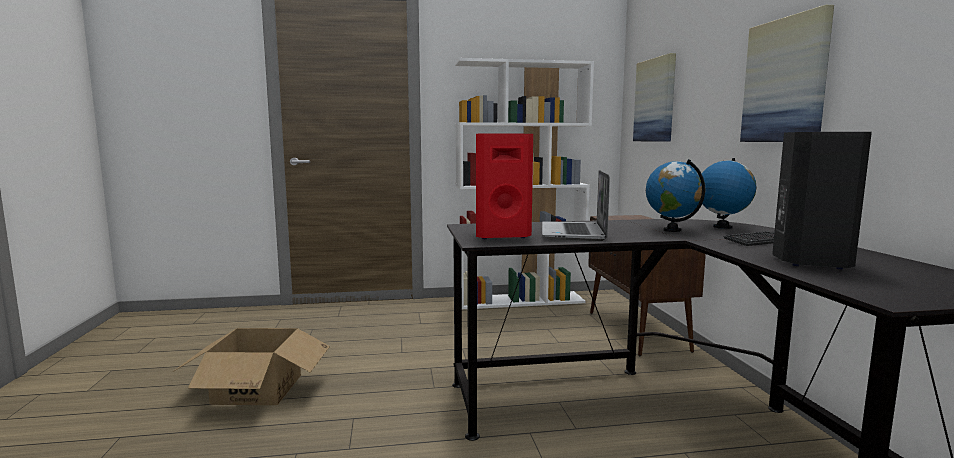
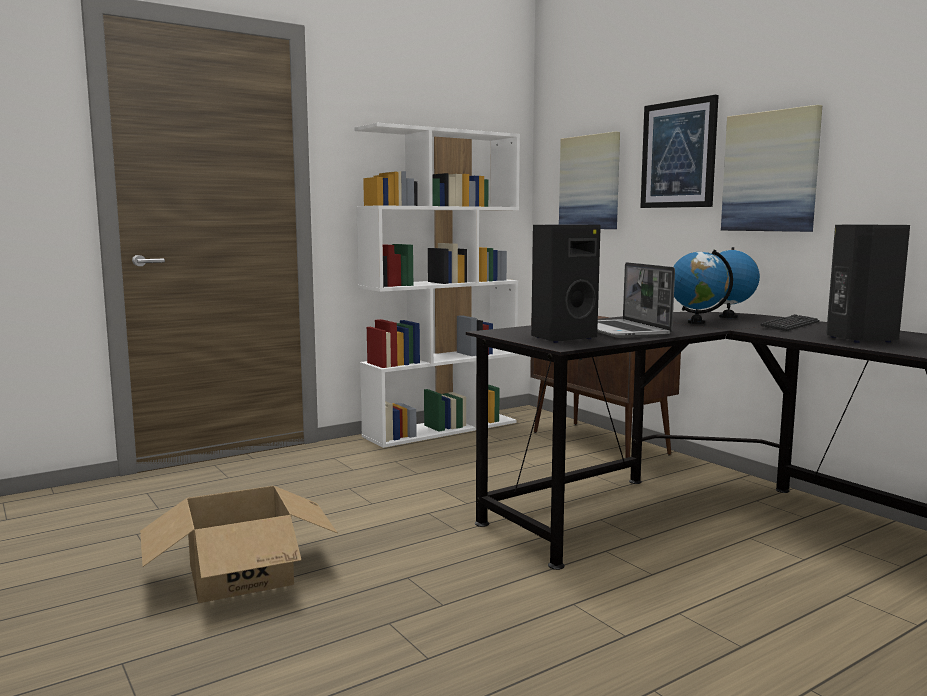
camera: 25 degrees left, 0 degrees up
(501, 235) = (562, 338): red speaker -> black speaker
(715, 70) = (678, 154): none -> picture

